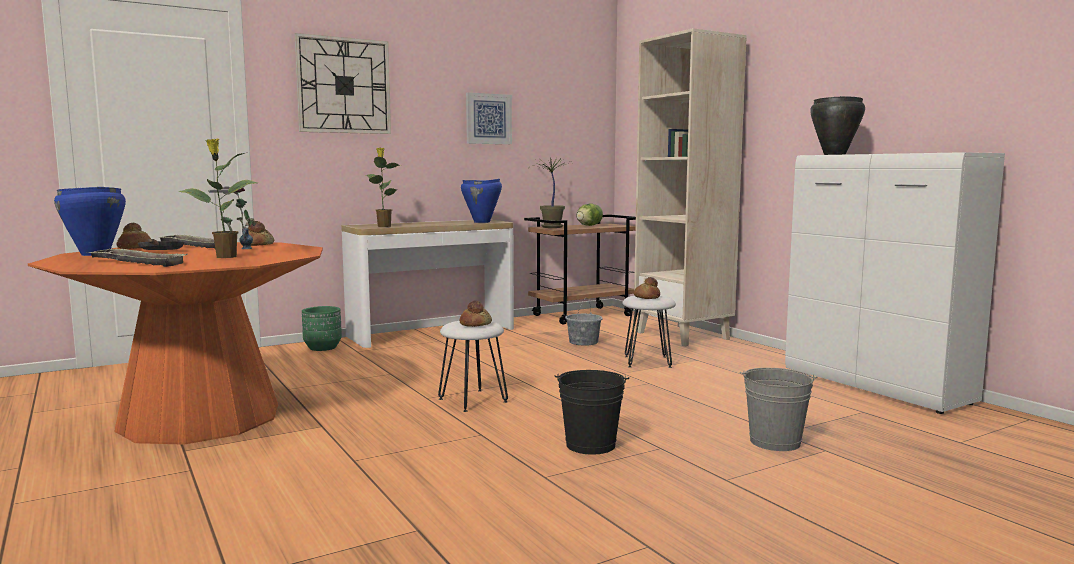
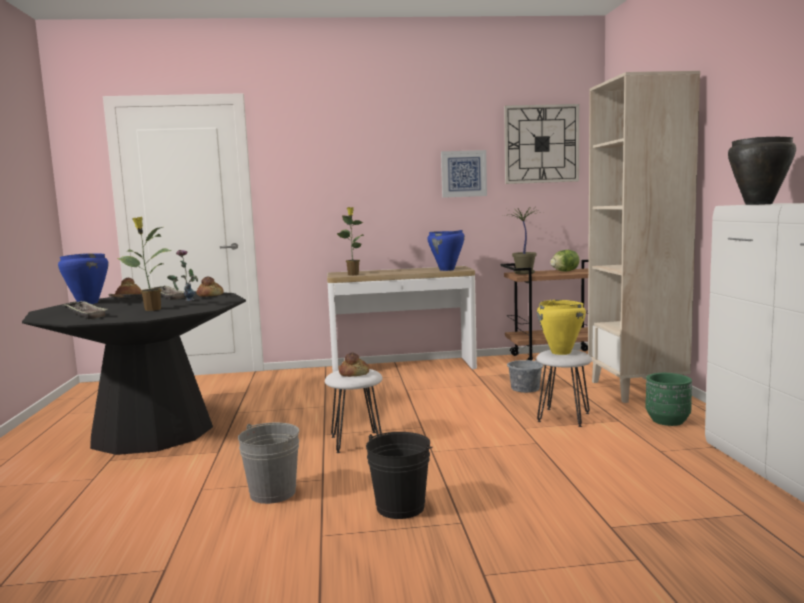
camera: 25 degrees right, 0 degrees up
(200, 417) = (152, 431): orange dining table -> black dining table
(322, 347) = (304, 375): green planter -> green planter (667, 420)
(344, 85) = (328, 155): wall clock -> wall clock (541, 144)
(646, 297) = (560, 352): bread -> yellow cooking pot
(775, 442) = (591, 537): grey bucket -> grey bucket (273, 493)

